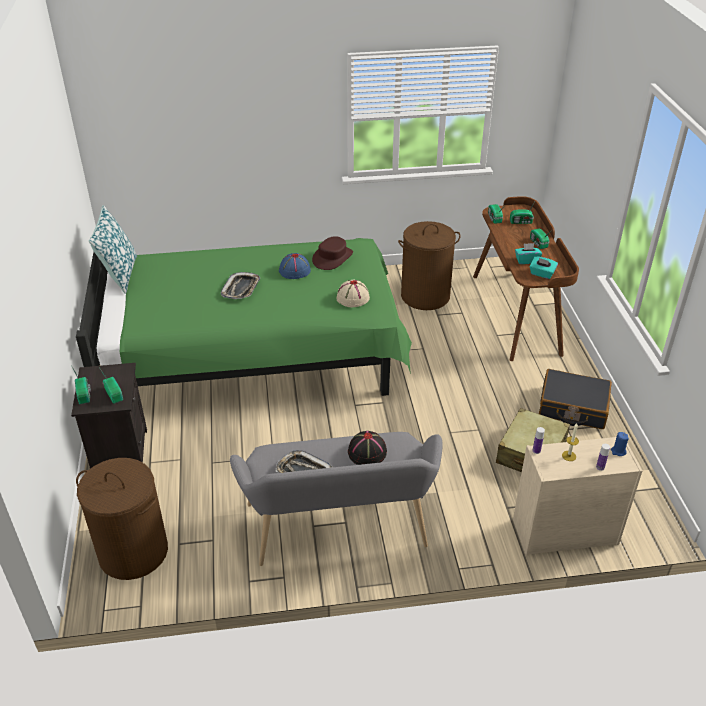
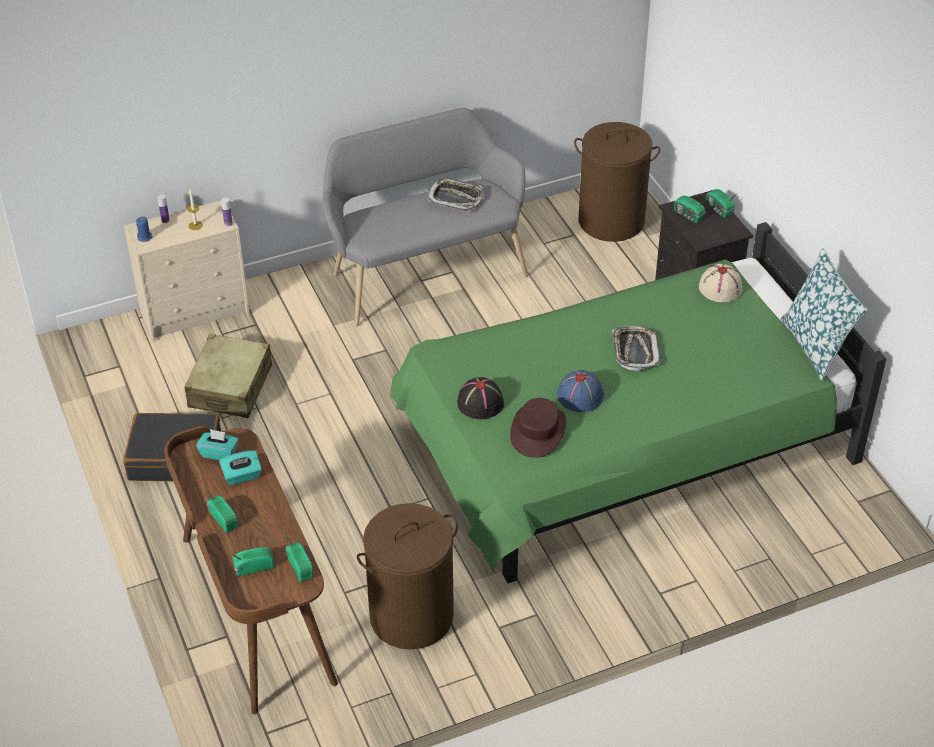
camera: 165 degrees right, 5 degrees up
(352, 298) = (479, 365): beige hat -> beige hat (720, 287)
(367, 452) = (401, 225): black hat -> black hat (480, 402)

